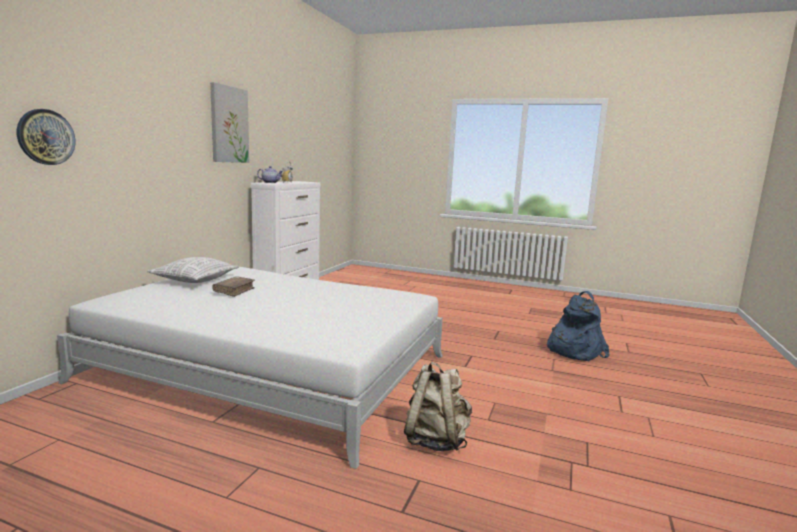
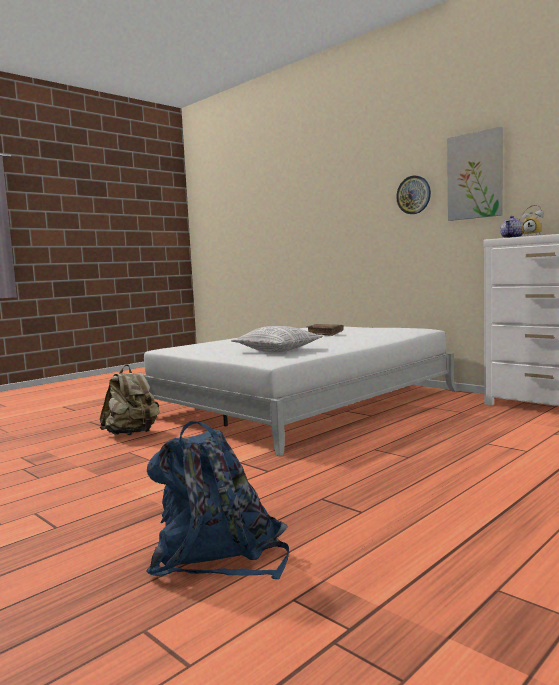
camera: 115 degrees right, 5 degrees down
(46, 137) = (321, 222): wall clock -> wall clock (413, 195)
(195, 280) = (366, 328): pillow -> pillow (278, 350)

